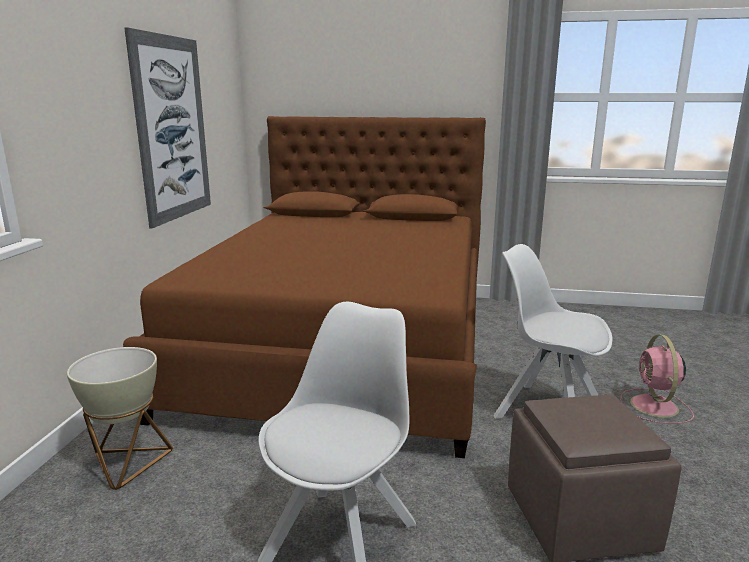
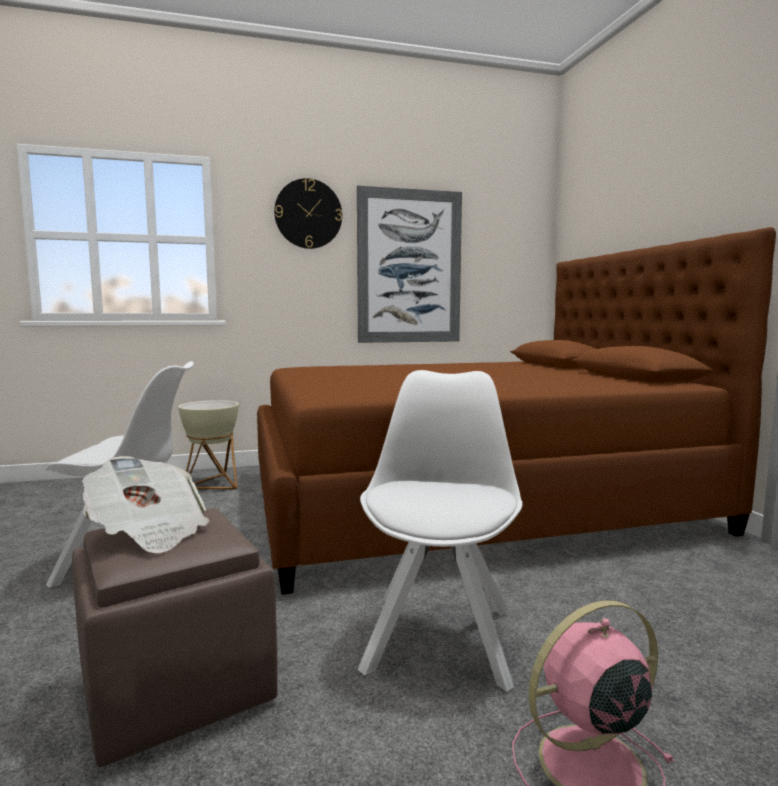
camera: 65 degrees right, 10 degrees down
(89, 65) = (308, 214): none -> wall clock
(592, 422) = (149, 532): none -> newspaper

